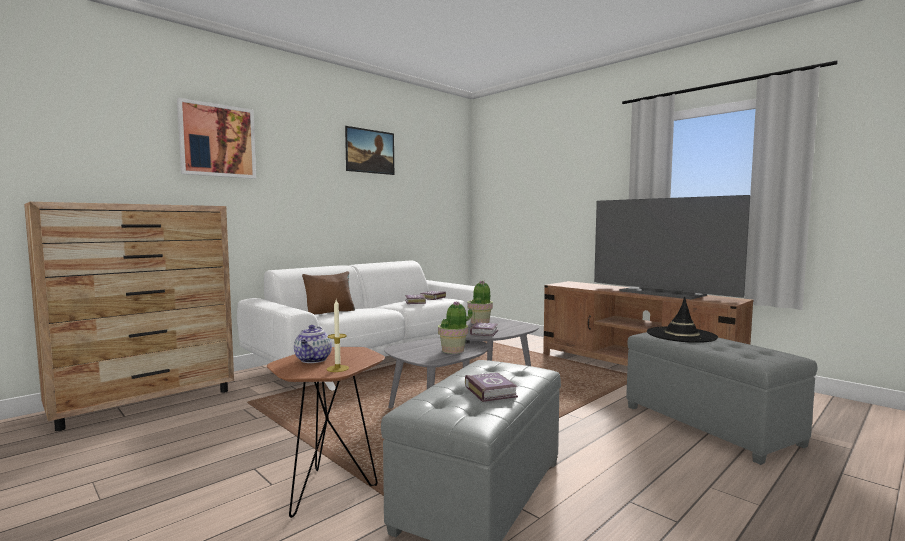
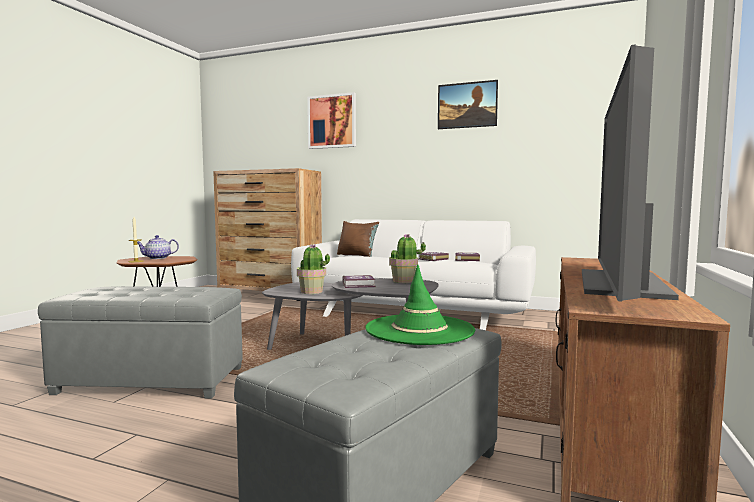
camera: 65 degrees right, 0 degrees up
(491, 391) = (132, 293): book -> none
(681, 335) = (419, 330): black hat -> green hat

